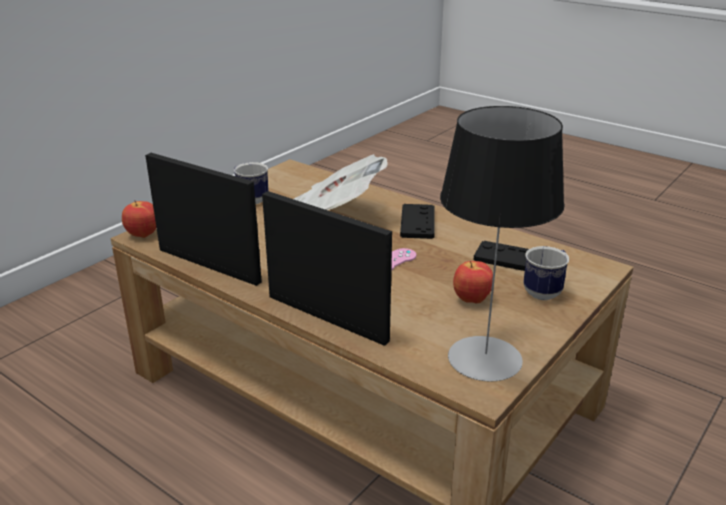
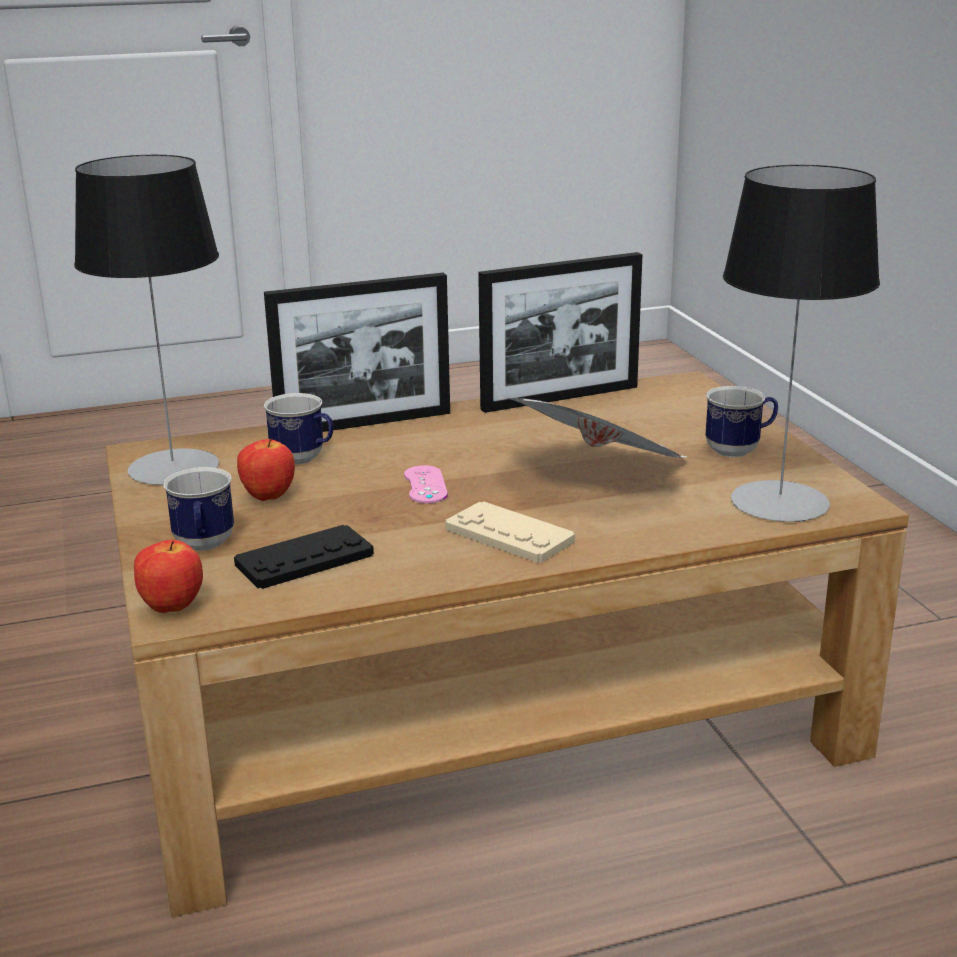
camera: 125 degrees right, 5 degrees down
(142, 235) = (685, 382): apple -> apple (173, 608)
(307, 180) = (779, 502): none -> table lamp
(409, 313) = (304, 459): none -> mug
(417, 222) = (509, 535): black game controller -> beige game controller

